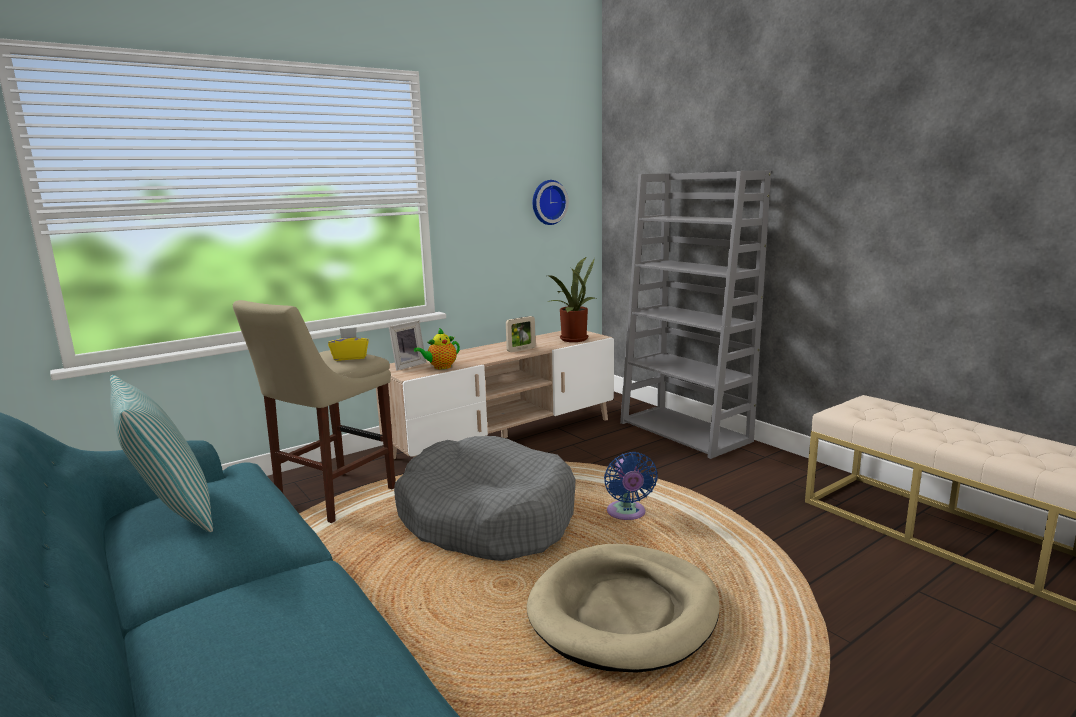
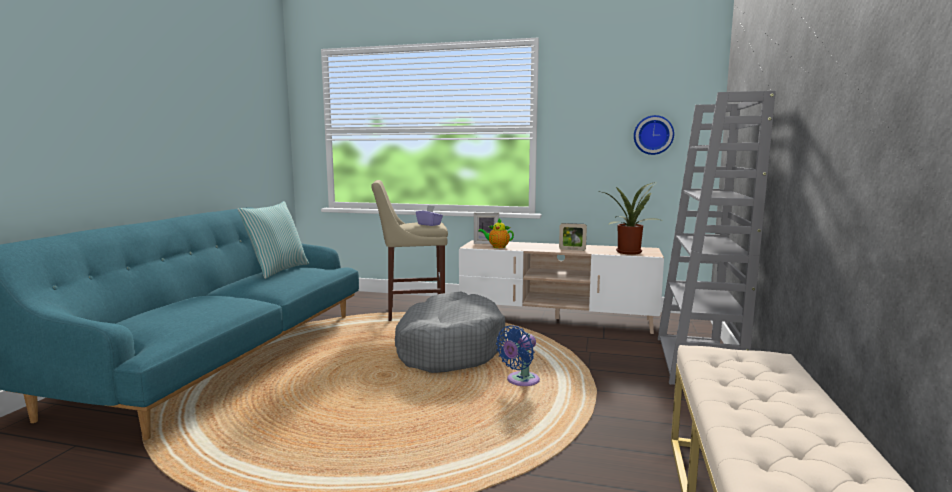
camera: 50 degrees right, 5 degrees down
(350, 357) = (429, 224): yellow tissue box -> purple tissue box
(624, 611) = (398, 415): beige dog bed -> none

